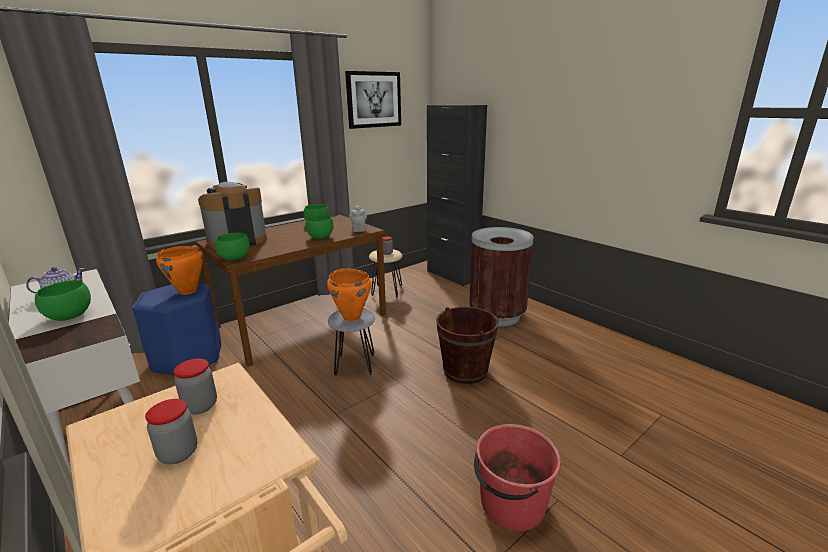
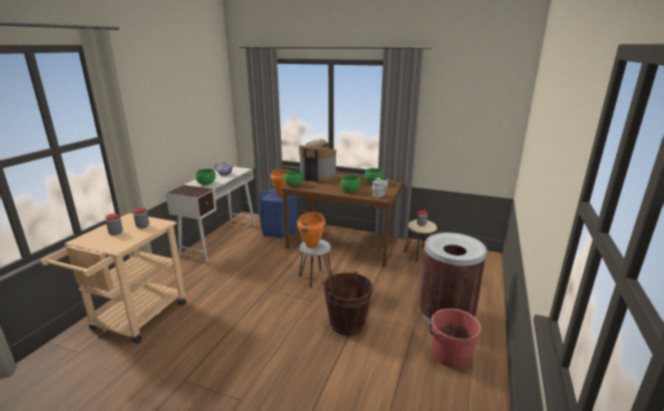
camera: 60 degrees right, 0 degrees up
(374, 99) = (459, 97): picture -> none
(452, 275) = (488, 273): black cabinet -> none
(511, 503) = (229, 378): red bucket -> red bucket (450, 354)

